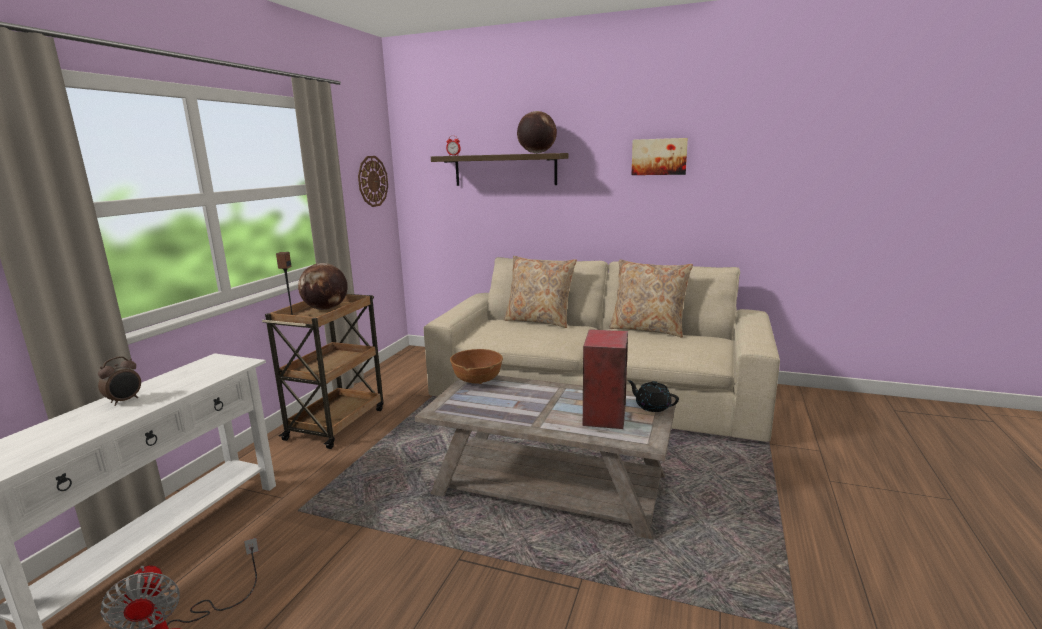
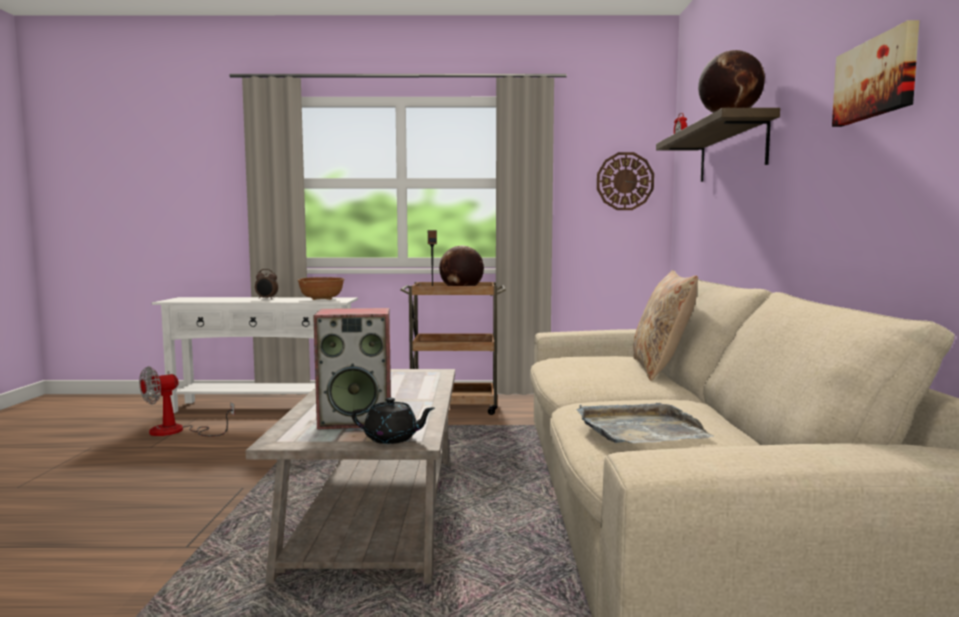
camera: 70 degrees right, 10 degrees down
(477, 380) = (433, 373): brown bowl -> brown bowl (321, 299)
(648, 329) = (727, 416): beige pillow -> none
(652, 406) = (392, 438): black teapot -> black teapot turned 75 degrees clockwise
(671, 347) = (639, 429): none -> grey tray

